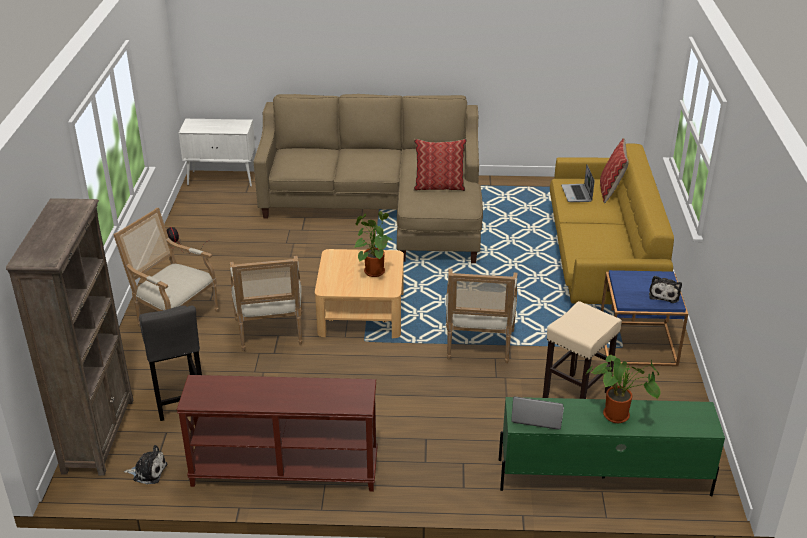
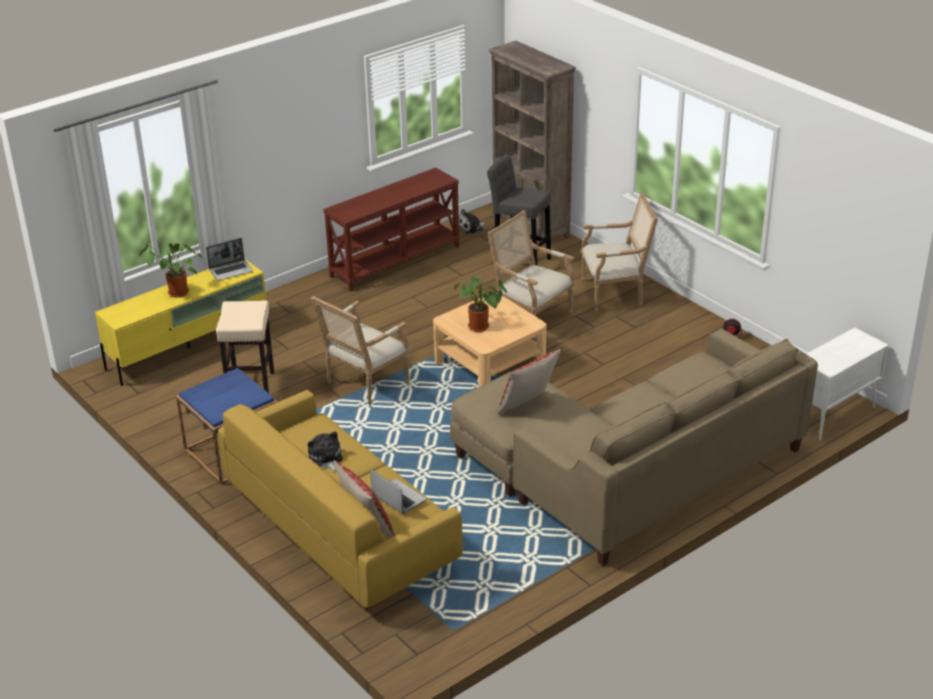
camera: 140 degrees right, 0 degrees up
(478, 347) = (363, 384): armchair -> armchair turned 105 degrees counterclockwise
(602, 477) = (190, 347): green tv stand -> yellow tv stand
(664, 294) = (206, 397): plush toy -> plush toy (326, 458)

